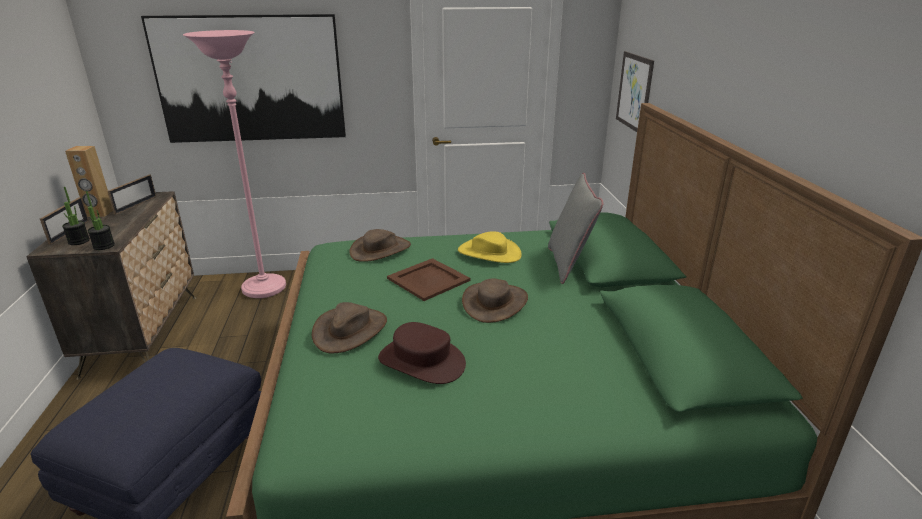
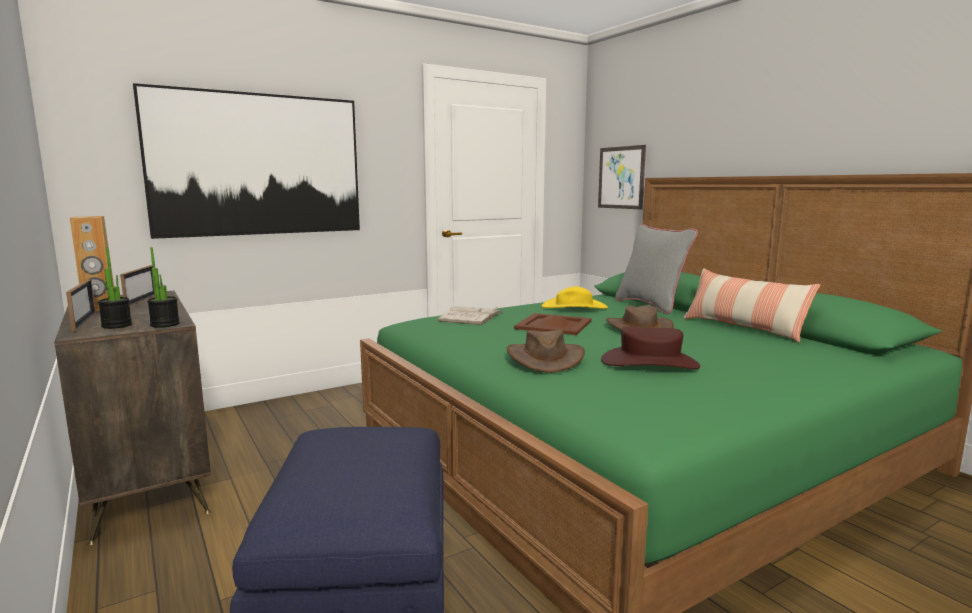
camera: 25 degrees left, 15 degrees down
(264, 288) = (273, 414): pink floor lamp -> none
(380, 250) = (470, 316): brown hat -> white book
(602, 326) = (743, 328): none -> pillow

